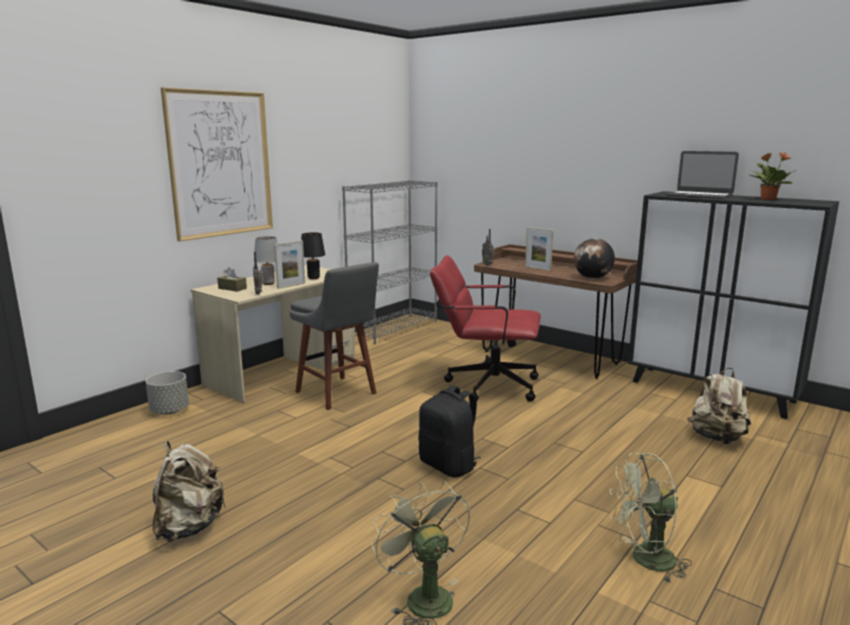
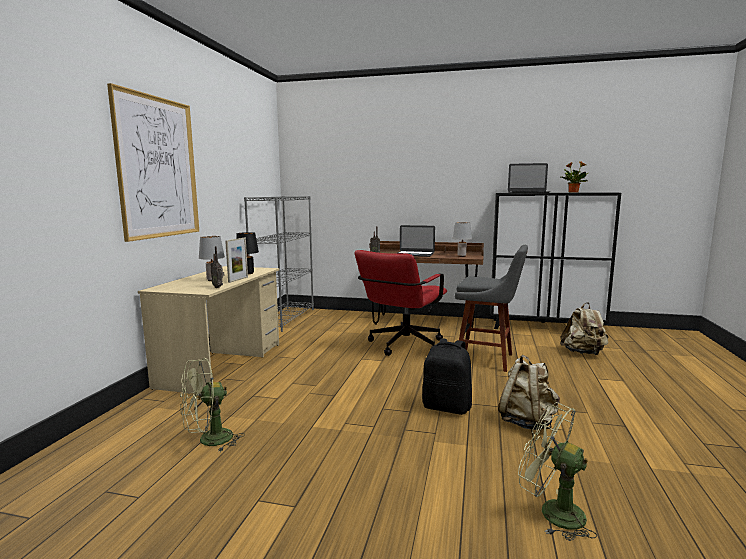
camera: 25 degrees left, 5 degrees down
(169, 411) = (136, 418): grey planter -> none
(189, 527) = (279, 521): beige backpack -> beige backpack (527, 422)
(232, 288) = (183, 286): brown tissue box -> none
(338, 394) = (294, 373): grey stool -> grey stool (488, 360)
(484, 385) = (402, 346): red office chair -> red office chair turned 45 degrees counterclockwise
(537, 268) = (414, 254): picture frame -> laptop
(592, 278) = (462, 256): globe -> grey table lamp
(645, 560) = (647, 438): green fan -> green fan (209, 441)

